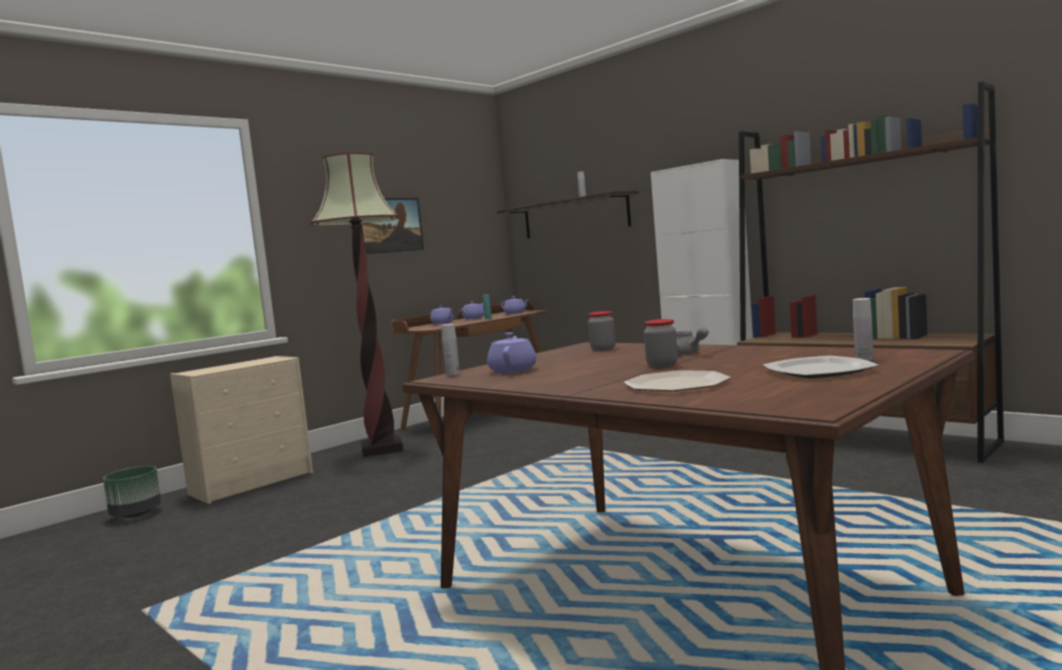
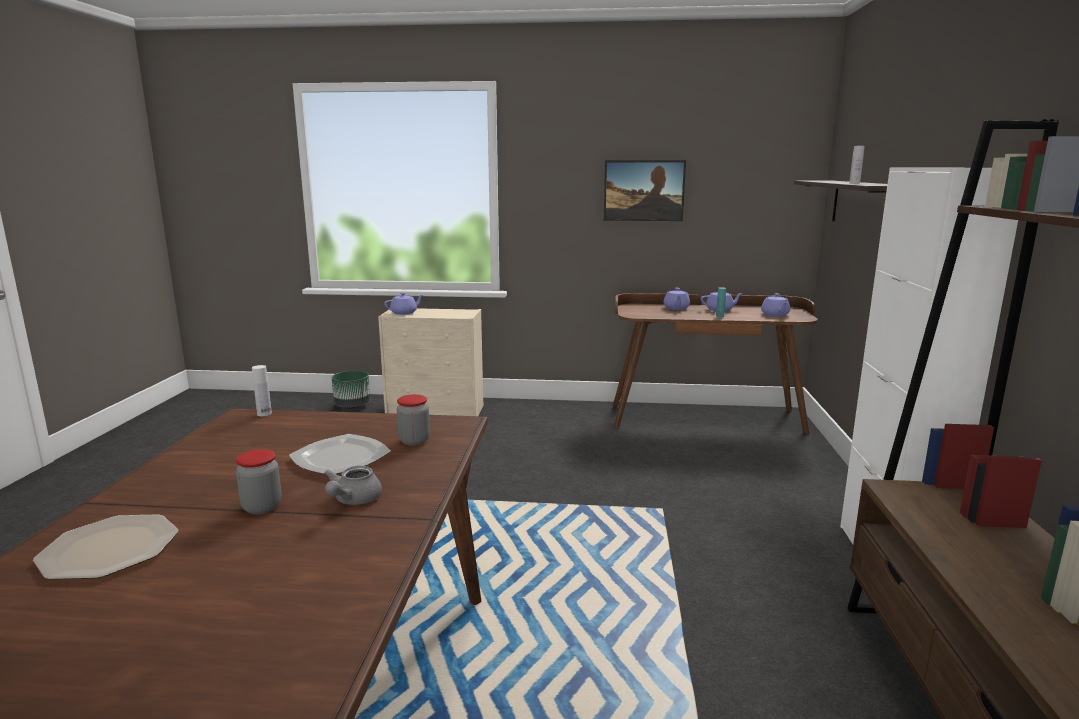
camera: 50 degrees right, 10 degrees up
(382, 449) = (555, 420): floor lamp -> none
(513, 370) = (270, 435): purple teapot -> purple teapot (404, 313)
(818, 371) = (143, 636): plate -> plate (339, 458)
(864, 359) = (239, 659): white bottle -> none

